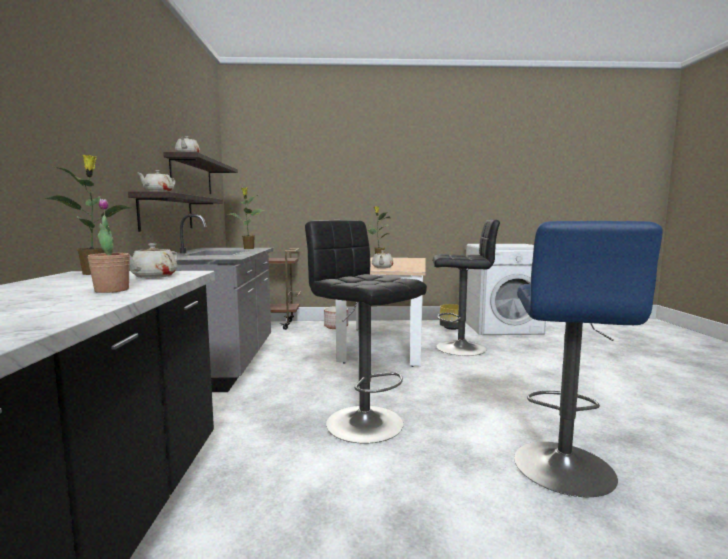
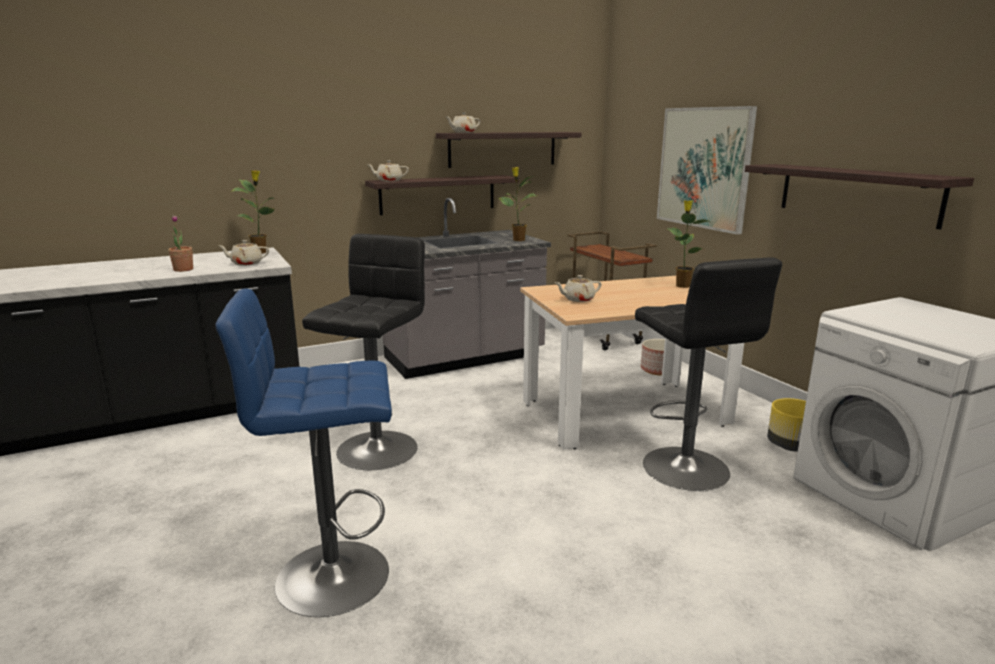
camera: 65 degrees right, 10 degrees up
(333, 194) = (704, 168): none -> picture
(435, 200) = (856, 193): none -> shelf

